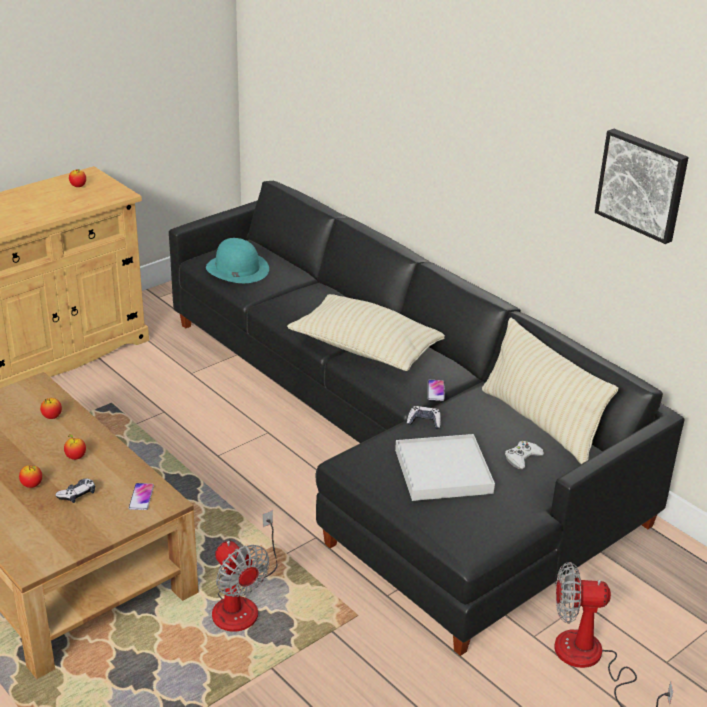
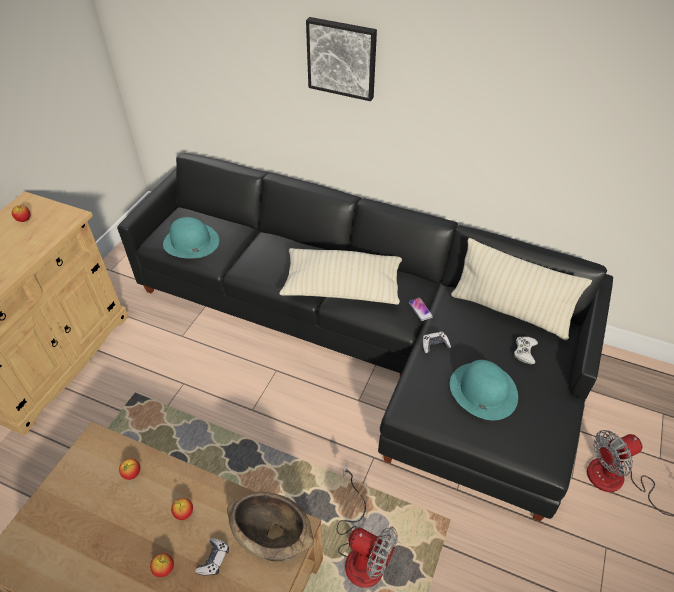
camera: 25 degrees left, 15 degrees up
(141, 497) = (272, 533): phone -> brown bowl
(443, 471) = (482, 390): white tray -> turquoise hat
(643, 184) = (582, 109): picture -> picture (342, 58)

